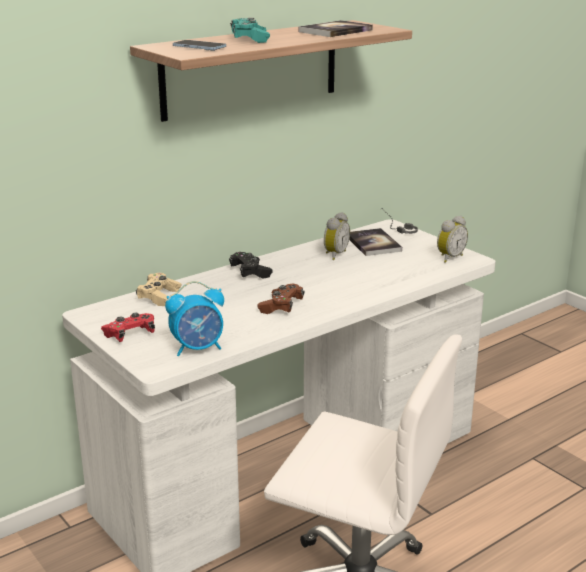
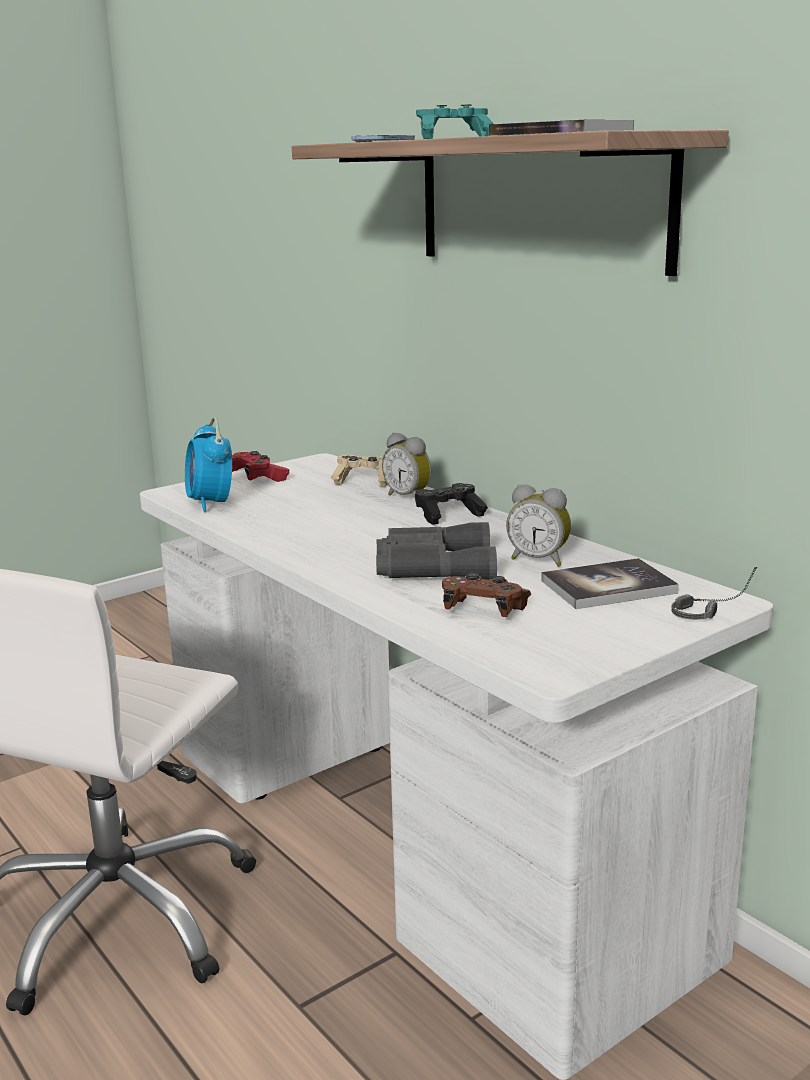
camera: 90 degrees right, 5 degrees down
(281, 307) = (323, 534): brown game controller -> brown game controller (484, 610)
(343, 278) = (431, 566): none -> grey binoculars
(449, 257) = (554, 649): alarm clock -> alarm clock (409, 497)

